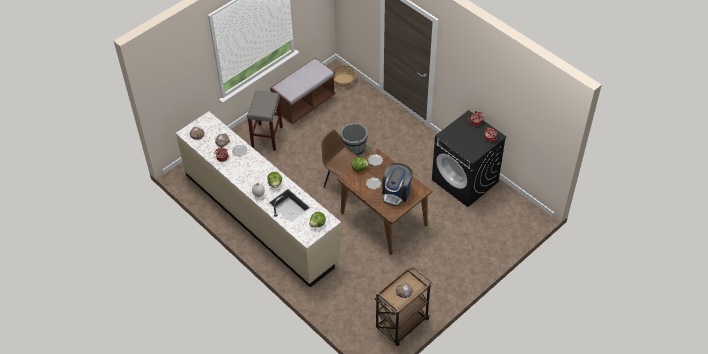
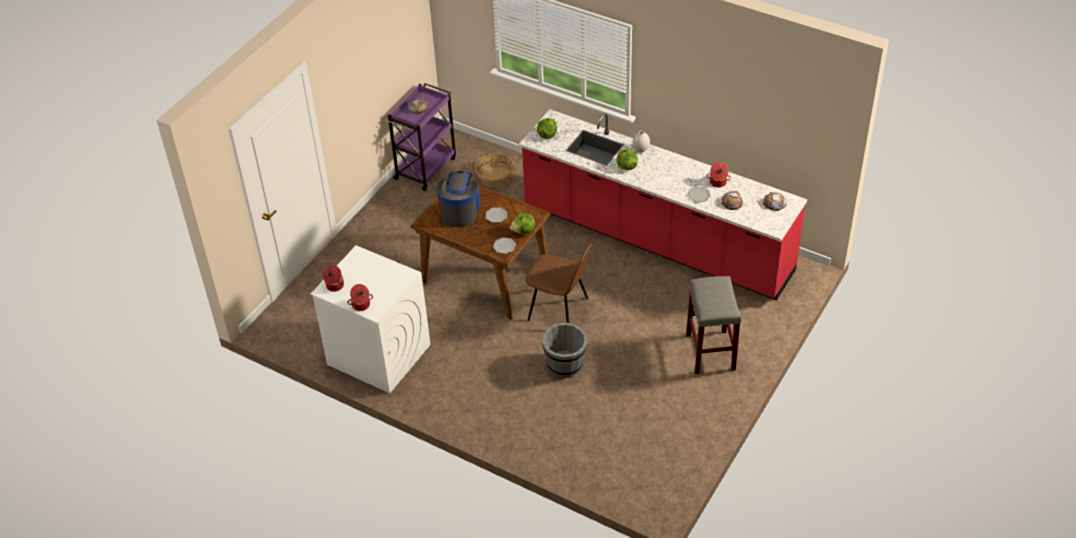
camera: 165 degrees right, 5 degrees down
(261, 217) = (656, 241): beige counter -> red counter
(304, 104) = (680, 421): brown bench -> none
(343, 80) = (632, 484): basket -> basket (495, 177)
(401, 325) = (426, 167): brown cart -> purple cart
(465, 181) = (378, 354): black washing machine -> white washing machine

